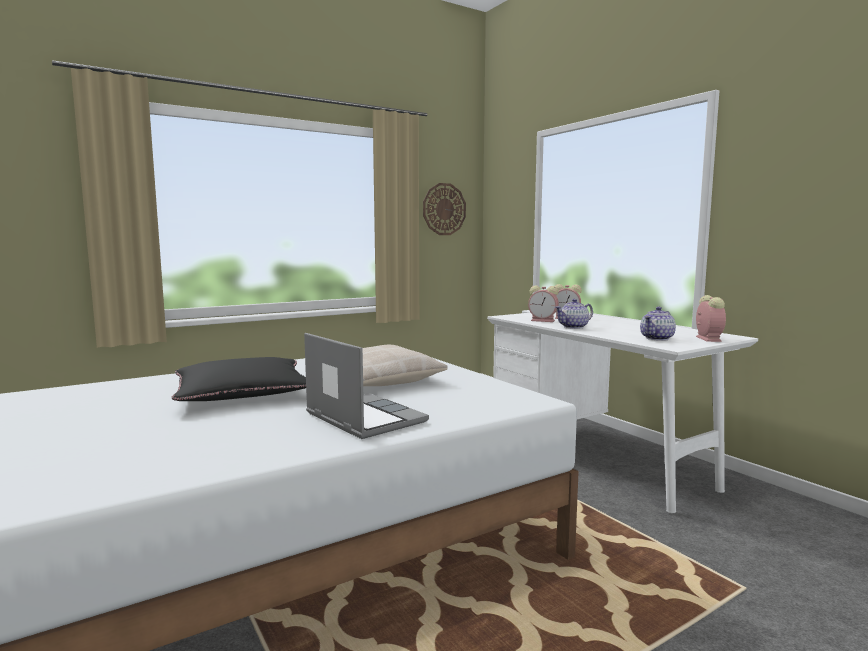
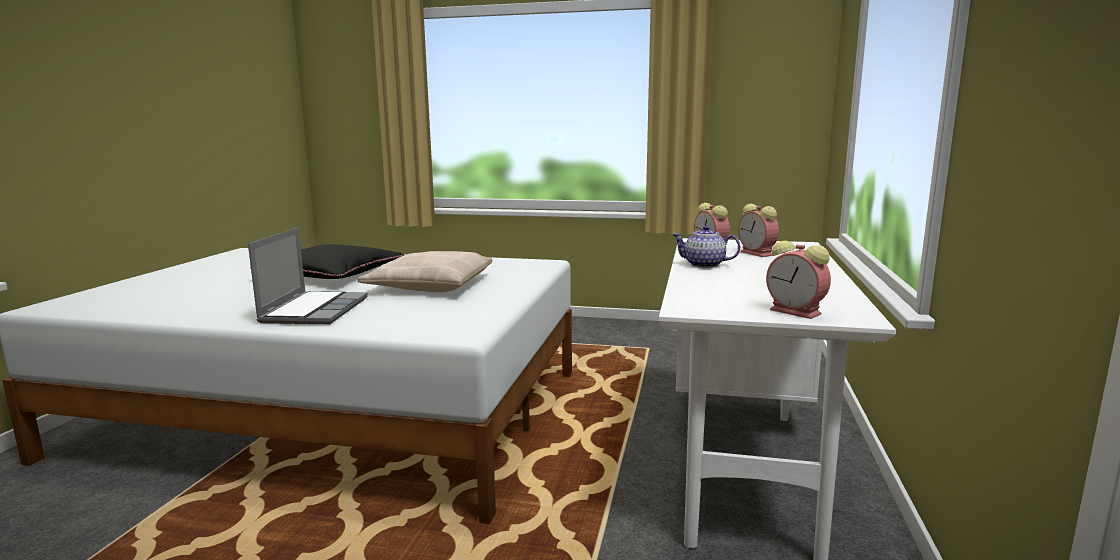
camera: 45 degrees right, 5 degrees up
(444, 209) = (763, 92): wall clock -> none
(657, 338) = (728, 297): teapot -> none
(707, 339) = (797, 312): alarm clock -> alarm clock turned 90 degrees clockwise

